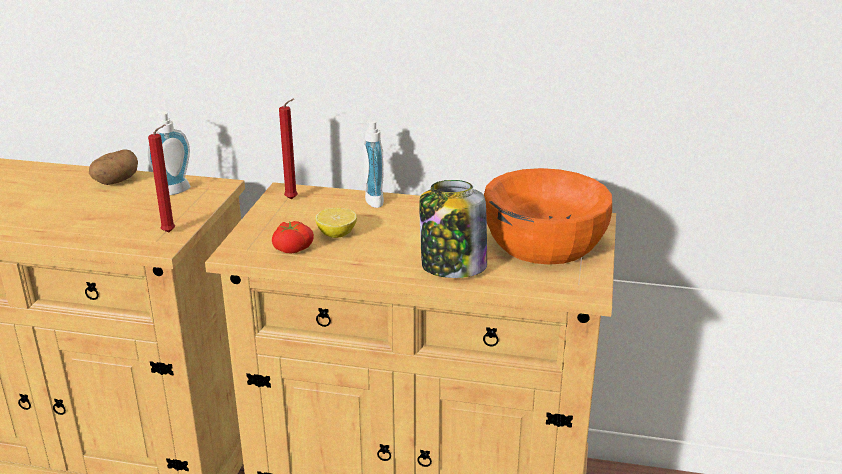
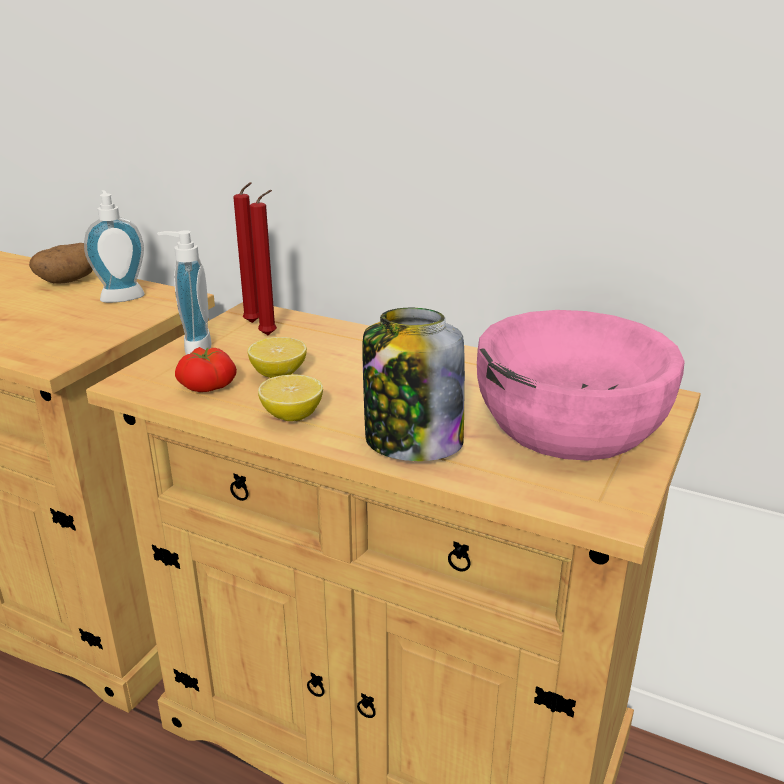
camera: 15 degrees right, 0 degrees up
(171, 232) = (76, 346): red candle -> red candle (270, 336)
(364, 260) = (292, 415): none -> lemon
(370, 201) = (350, 336): soap dispenser -> soap dispenser (192, 348)
(544, 242) = (570, 423): orange bowl -> pink bowl

